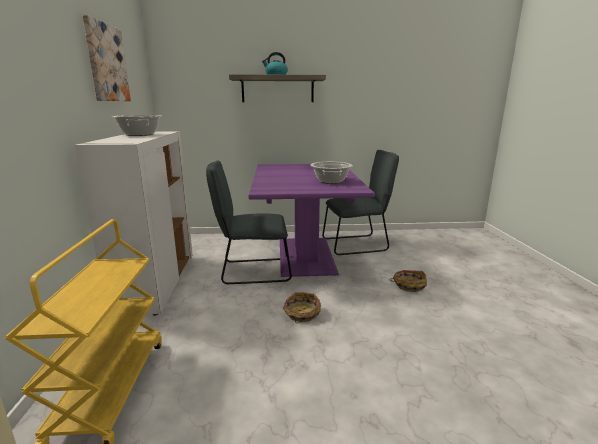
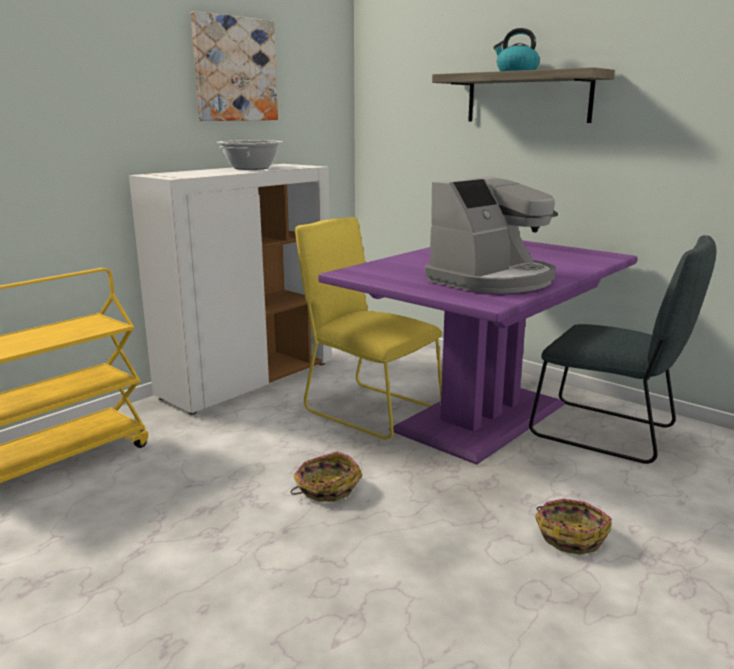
camera: 45 degrees right, 0 degrees up
(252, 271) = (367, 408): grey chair -> yellow chair
(330, 181) = (492, 280): cooking pot -> coffee machine

